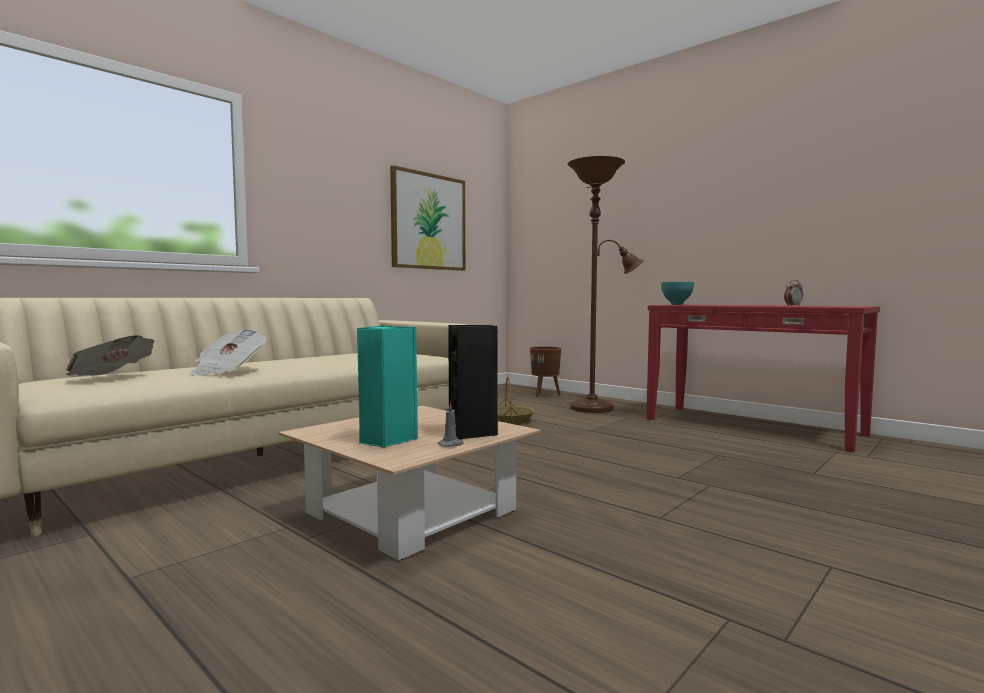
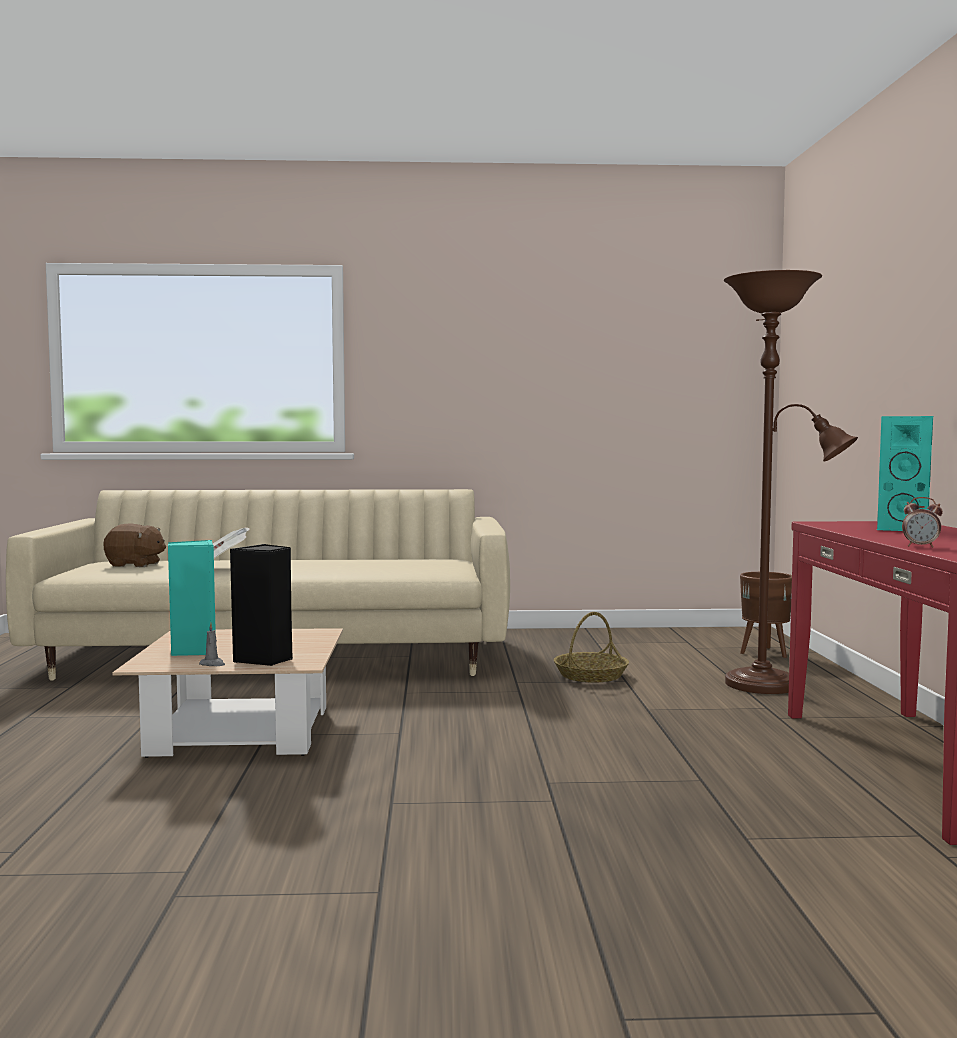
camera: 45 degrees right, 0 degrees up
(112, 378) = (135, 565): newspaper -> brown plush toy
(428, 221) = (609, 377): picture -> none
(676, 304) = (831, 524): turquoise bowl -> none
(714, 304) = (901, 529): none -> turquoise speaker

